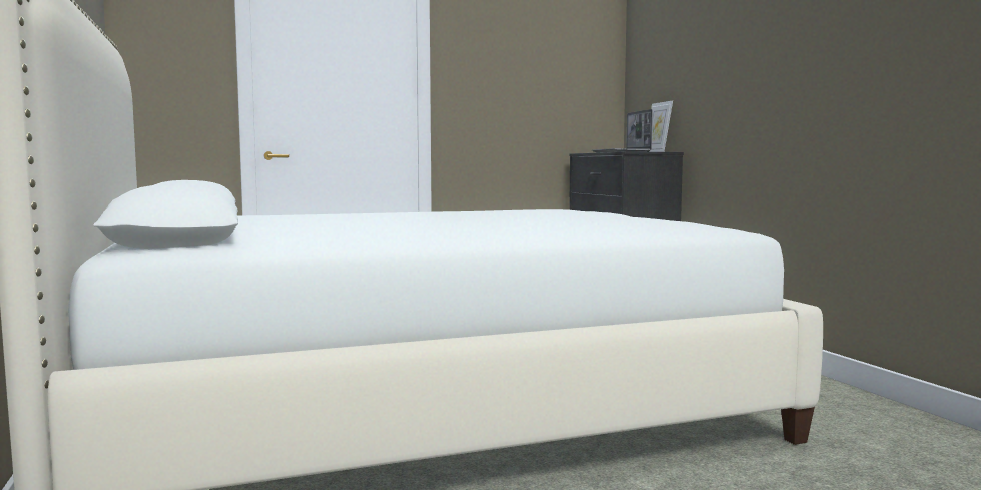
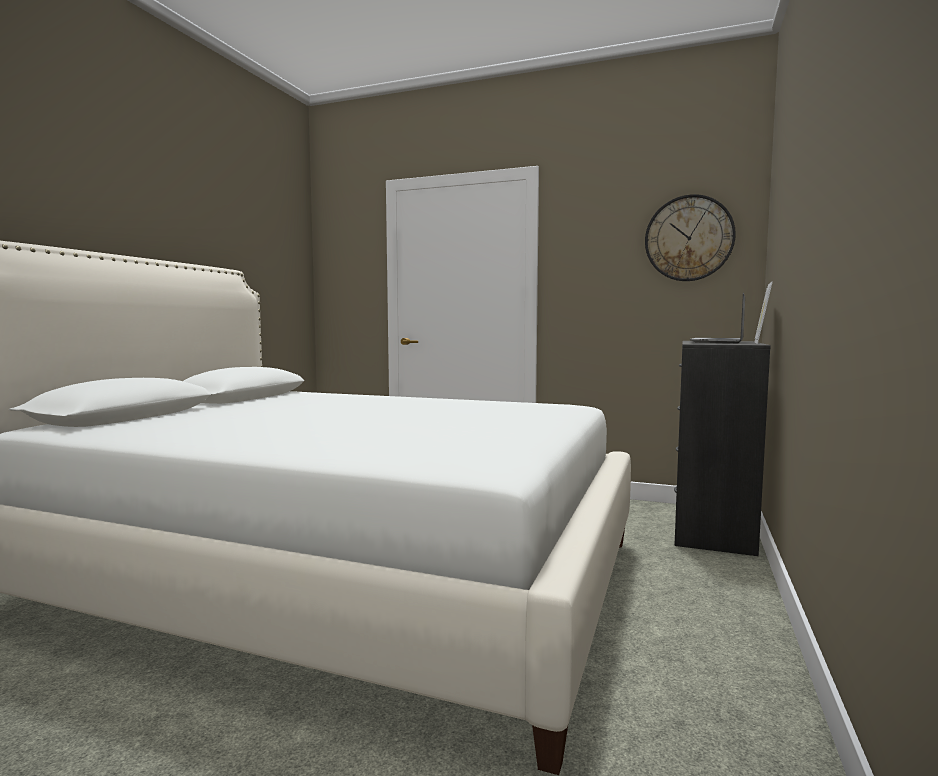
camera: 40 degrees right, 0 degrees up
(569, 58) = (689, 238): none -> wall clock

